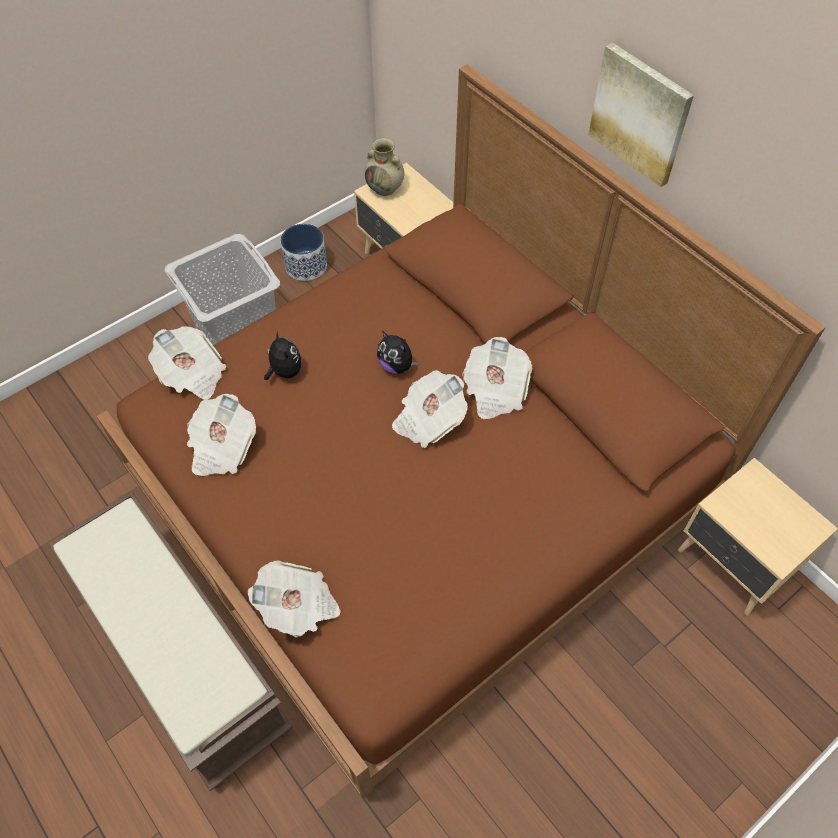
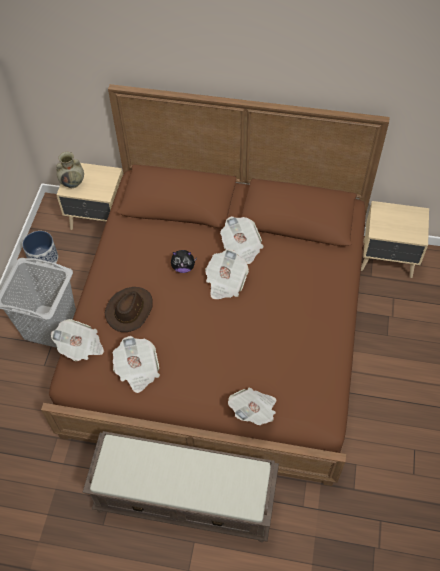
camera: 40 degrees left, 0 degrees up
(285, 371) = (130, 310): plush toy -> brown hat
(640, 114) = (244, 63): picture -> none

